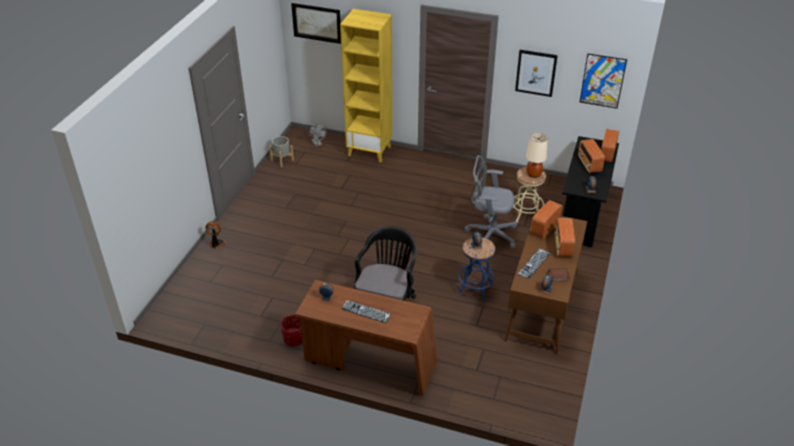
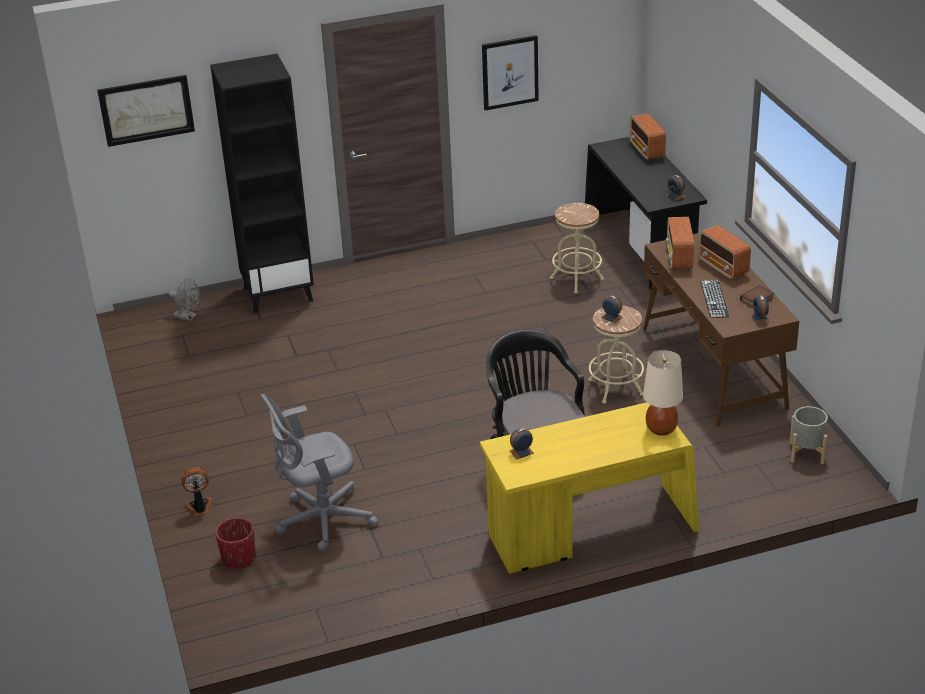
camera: 35 degrees left, 5 degrees down
(282, 160) = (160, 360): grey planter -> grey planter (806, 453)
(293, 339) = (462, 559): red planter -> red planter (238, 559)
(366, 311) = (590, 442): keyboard -> none
(369, 362) = (590, 532): brown desk -> yellow desk
(370, 151) = (278, 294): yellow bookcase -> black bookcase
(475, 288) = (615, 387): blue stool -> beige stool
(489, 233) = (559, 320): grey office chair -> grey office chair (320, 521)
(533, 174) = (579, 212): beige table lamp -> beige table lamp (661, 429)
(589, 165) = (641, 170): radio -> none
(602, 81) = (603, 52): picture -> none

